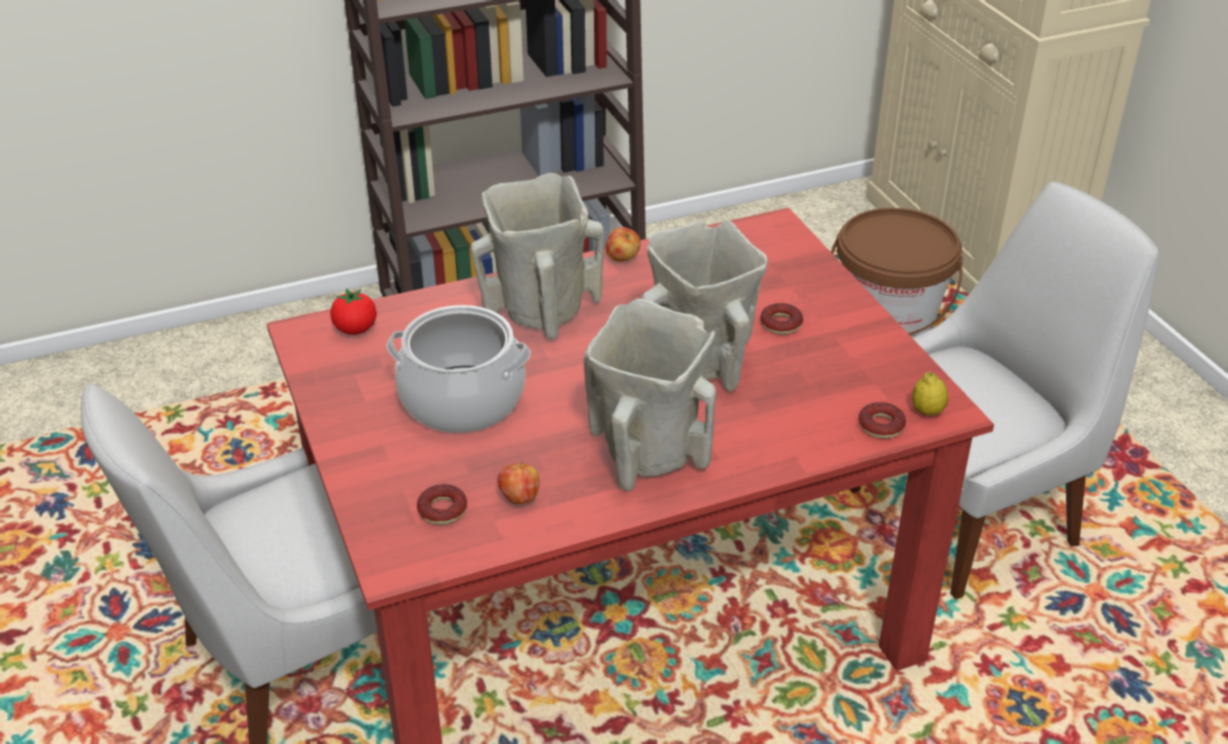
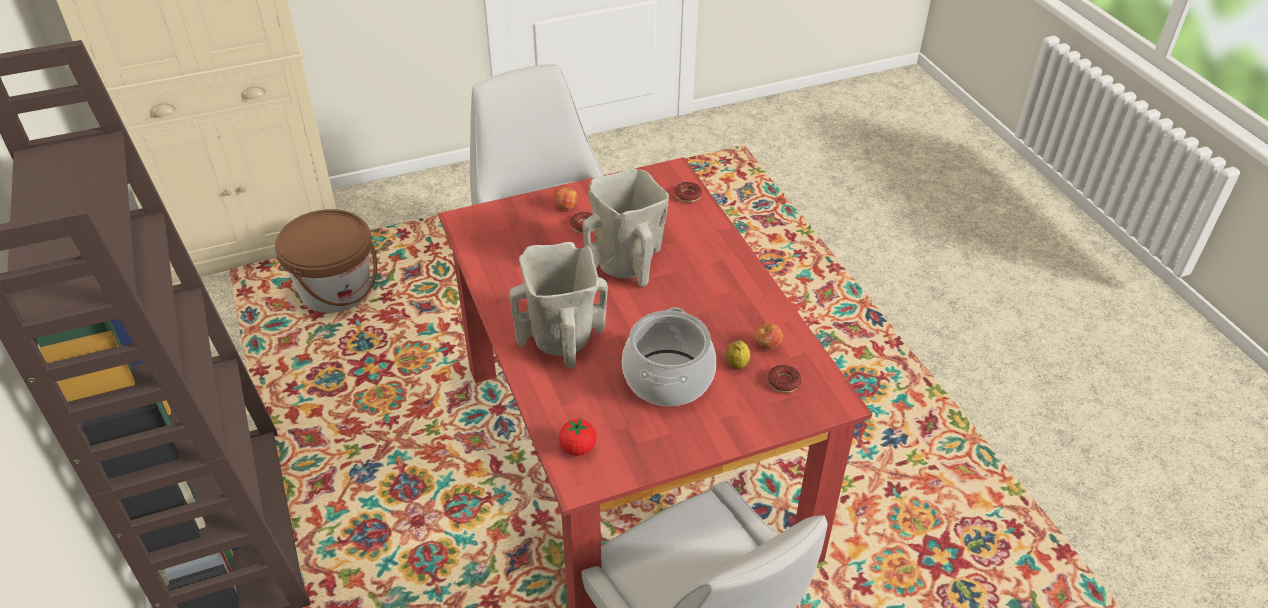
camera: 90 degrees left, 5 degrees up
(622, 258) = (495, 296): apple -> apple (565, 207)
(647, 455) = (721, 289): beige vase -> none
(927, 411) = (674, 178): lemon -> lemon (737, 364)

